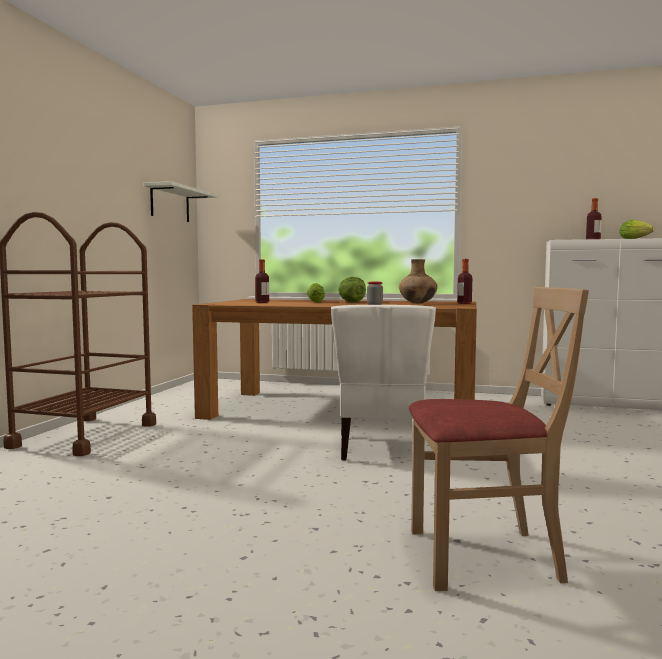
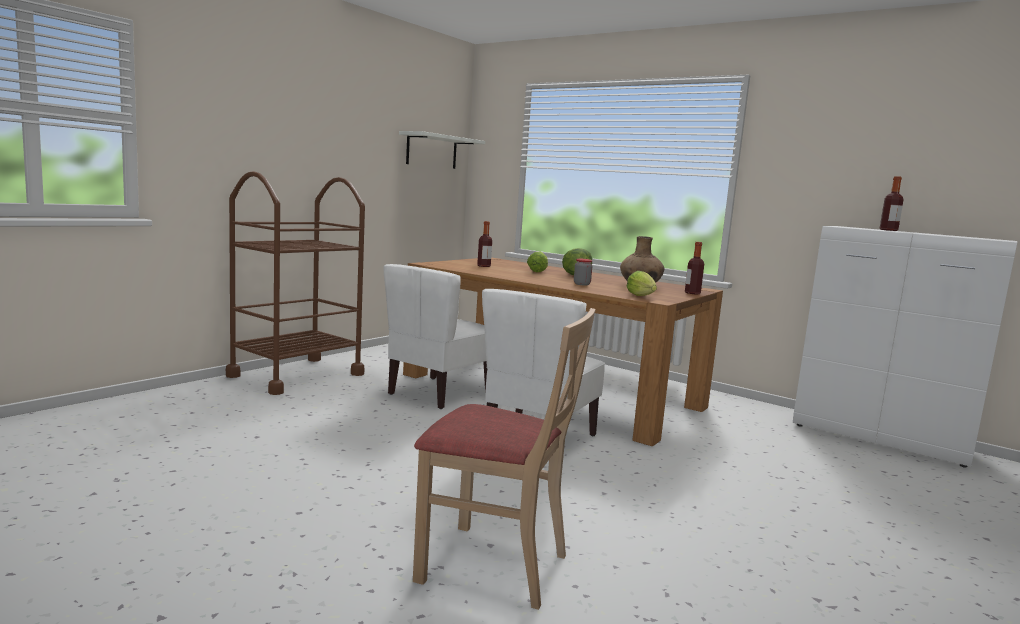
camera: 20 degrees right, 5 degrees up
(247, 428) = (438, 393): none -> white chair
(636, 239) = (944, 235): lettuce -> lettuce (642, 296)

